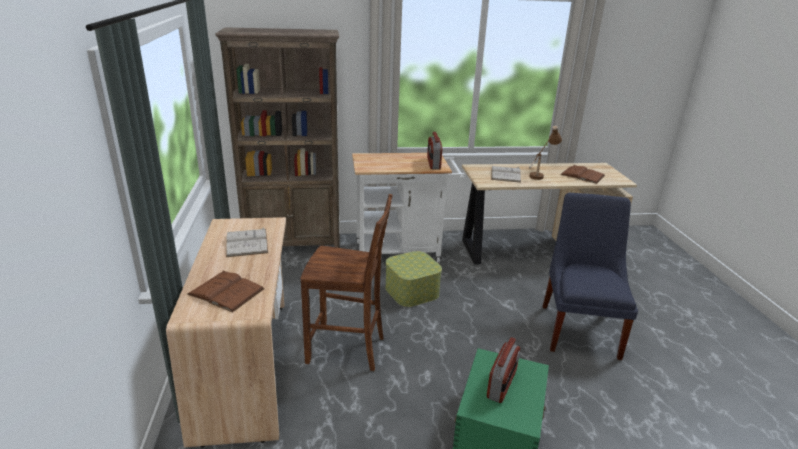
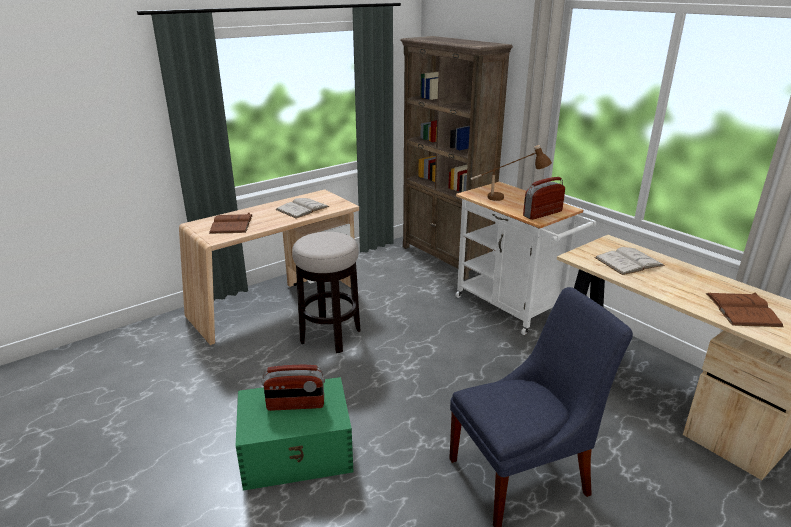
camera: 60 degrees right, 0 degrees up
(348, 350) = (330, 336): brown chair -> stool
(412, 291) = (451, 337): storage box -> none
(540, 174) = (677, 281): brown table lamp -> brown table lamp (508, 198)

